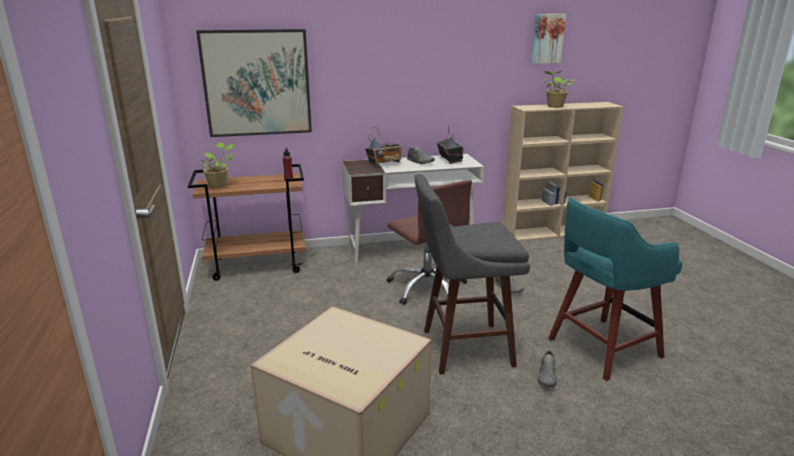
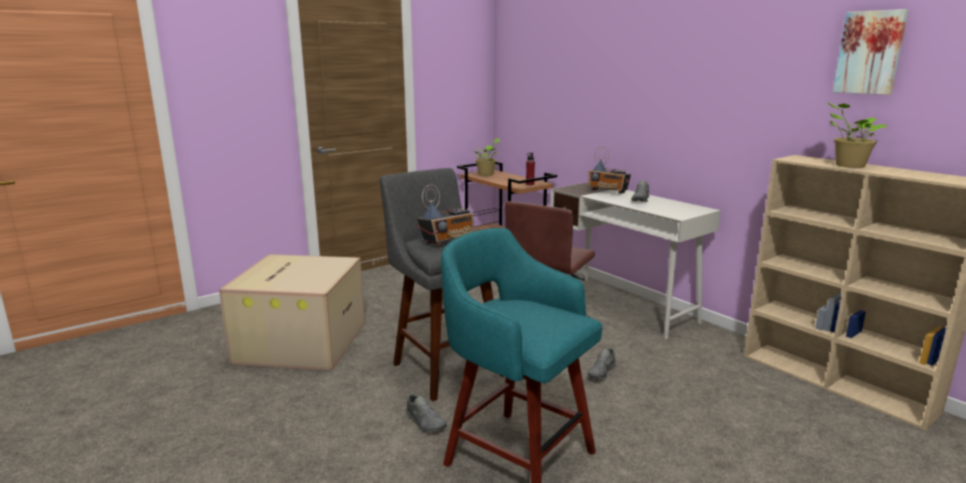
camera: 65 degrees right, 5 degrees down
(257, 83) = (539, 90): picture -> none
(450, 160) = (674, 207): radio -> radio (448, 241)
(547, 377) = (425, 422): grey shoe -> grey shoe turned 120 degrees counterclockwise

